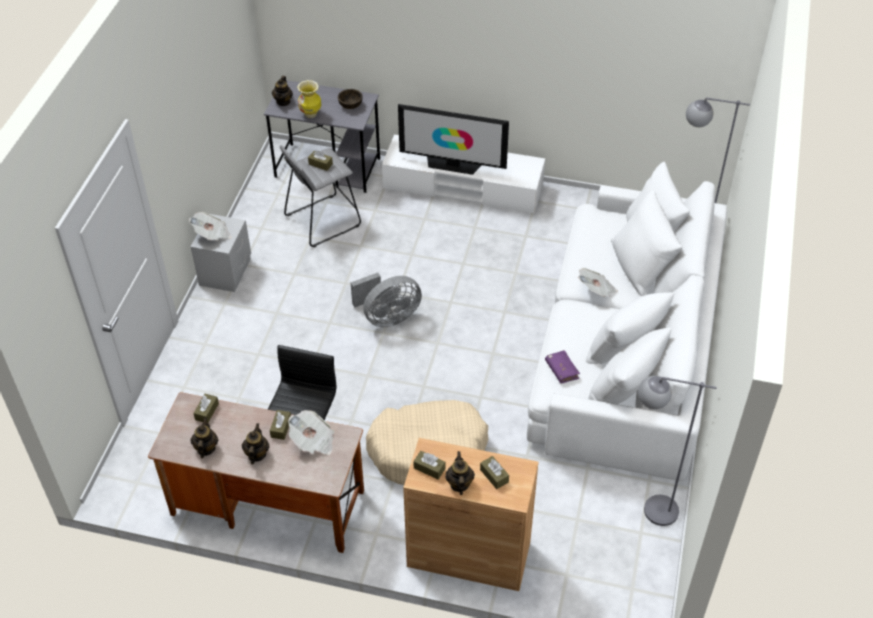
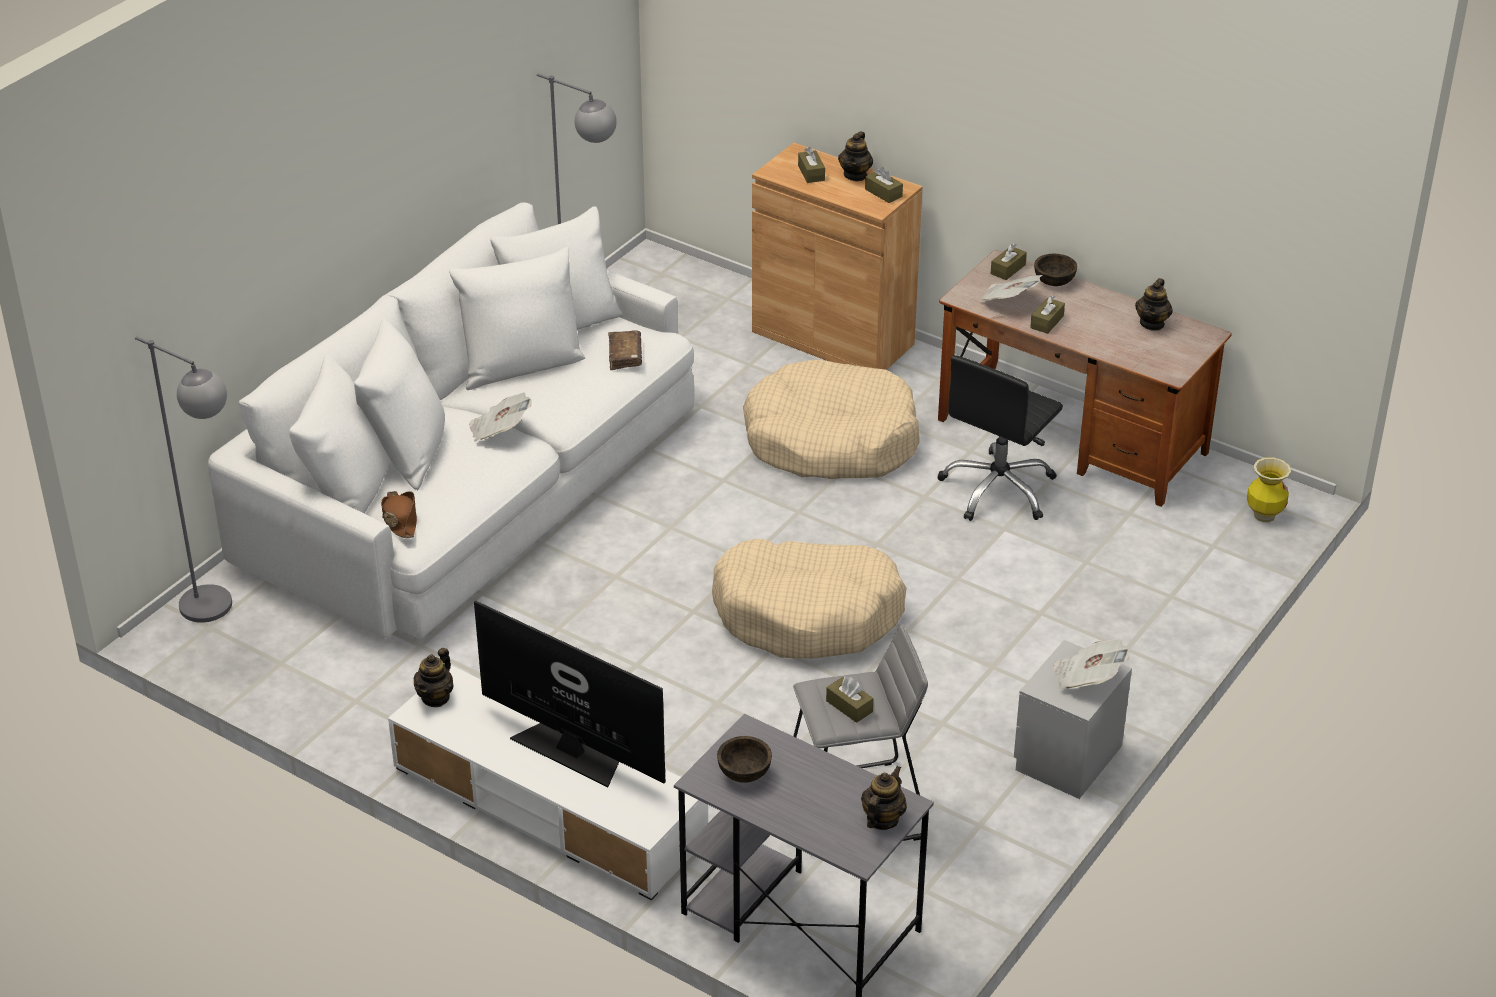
camera: 160 degrees left, 10 degrees down
(207, 411) = (1144, 358): brown tissue box -> brown tissue box (1008, 269)
(256, 454) = (1086, 305): teapot -> teapot (435, 697)
(285, 473) = (1054, 281): none -> brown bowl
(311, 114) = (835, 774): vase -> vase (1264, 516)
(388, 317) = (808, 614): grey fan -> beige dog bed
(561, 370) = (625, 355): purple book -> brown book
(606, 220) = (400, 519): none -> brown hat

